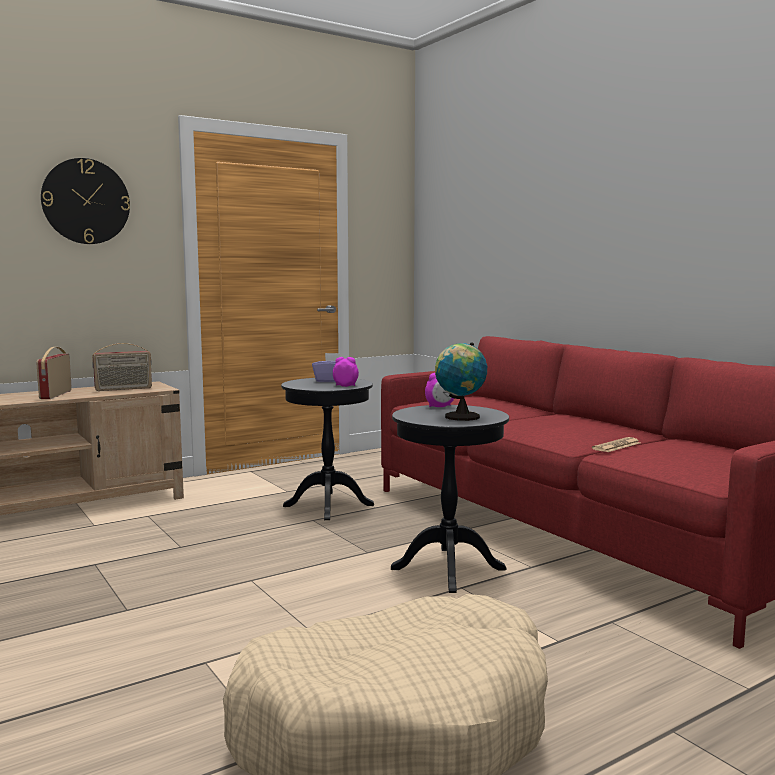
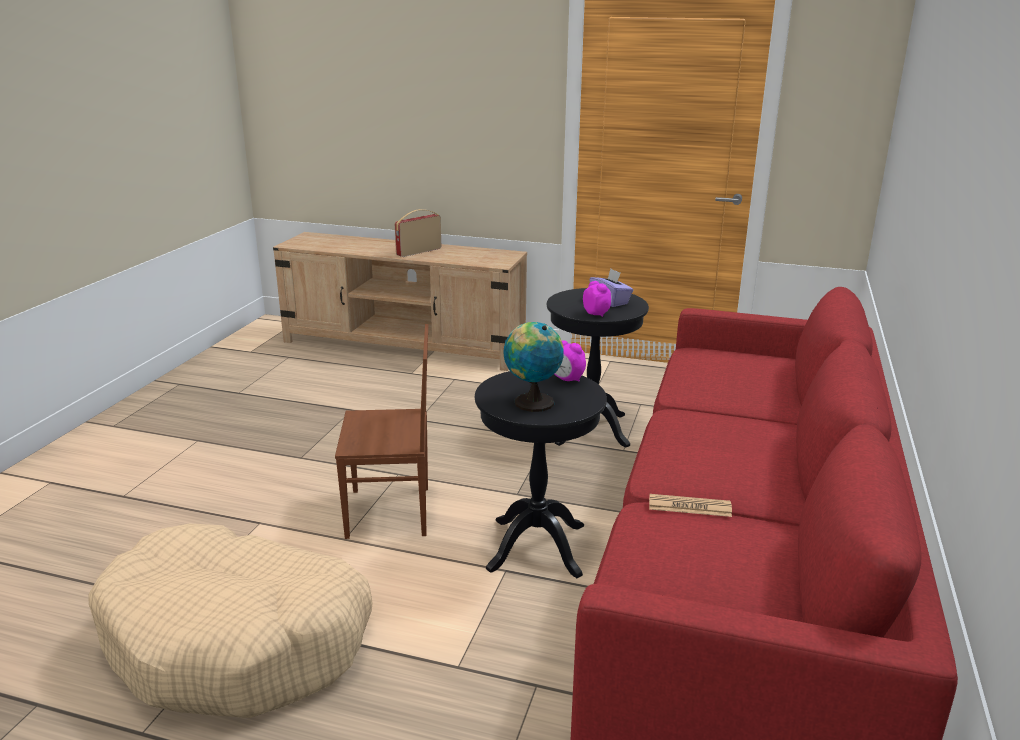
camera: 50 degrees right, 15 degrees up
(86, 201) = (473, 67): wall clock -> none
(123, 389) = (474, 257): radio -> none
(306, 601) = (390, 513): none -> brown chair

